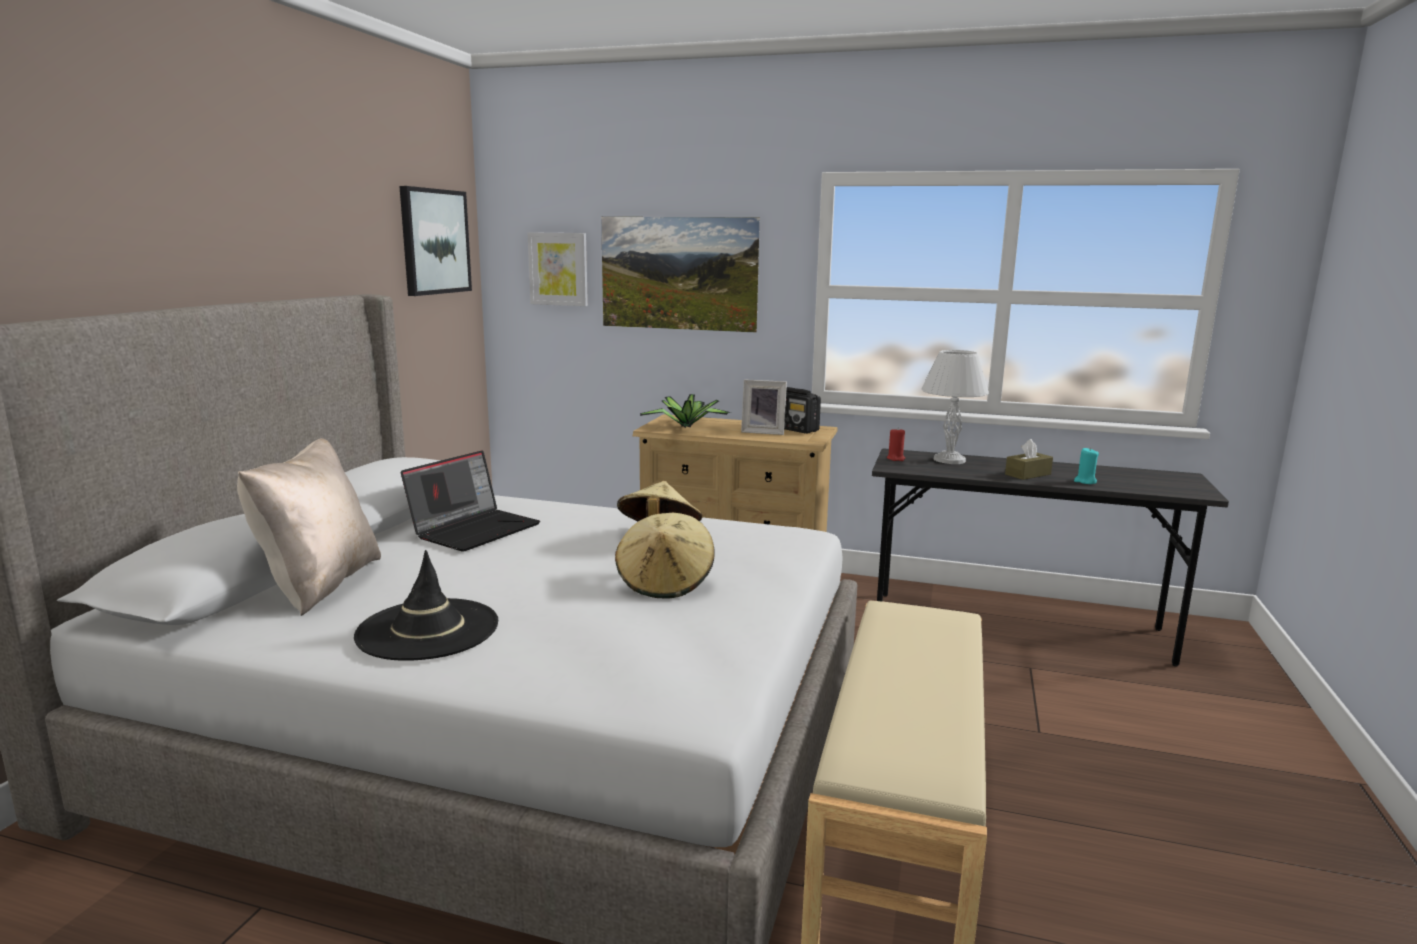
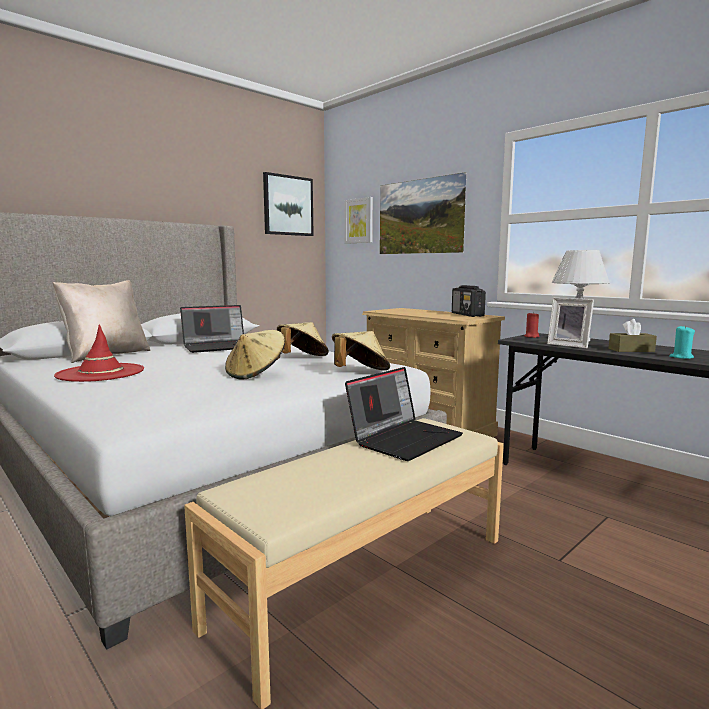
camera: 30 degrees right, 5 degrees down
(427, 630) = (100, 373): black hat -> red hat
(686, 426) = (400, 311): potted plant -> none
(763, 432) = (443, 315): picture frame -> picture frame (569, 345)
(786, 554) = (360, 372): none -> beige hat
(903, 638) = (405, 438): none -> laptop

